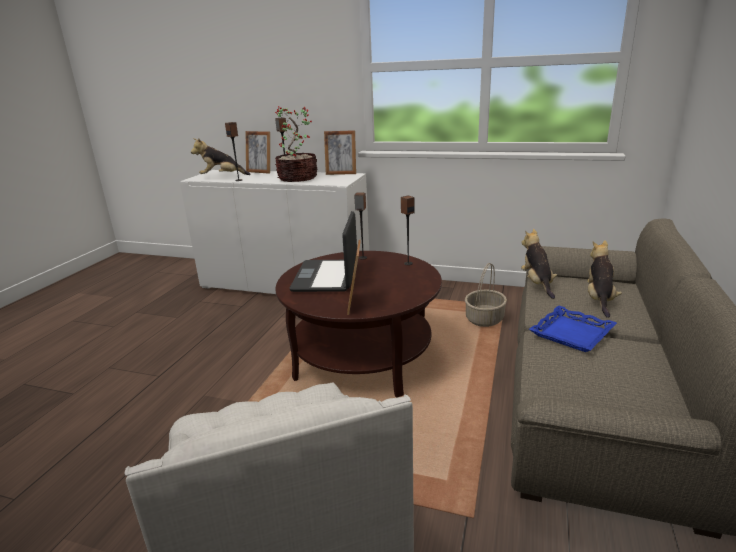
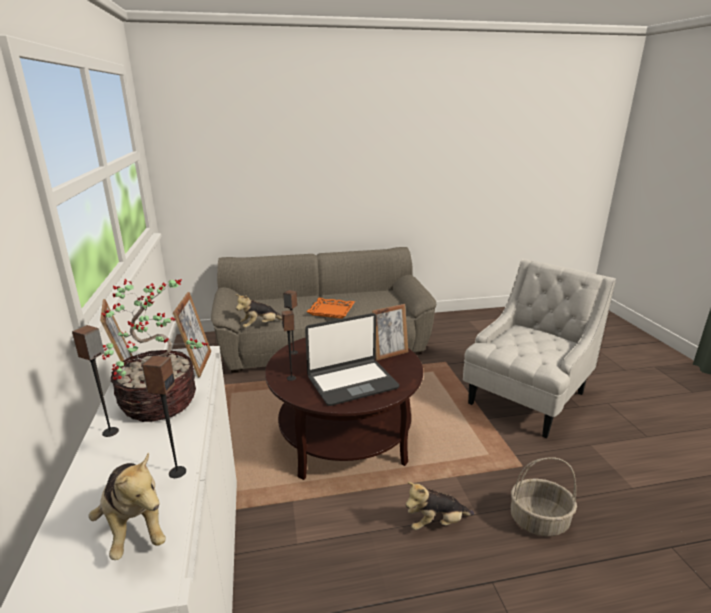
camera: 120 degrees left, 0 degrees up
(260, 172) = (78, 482): picture frame -> picture frame (198, 364)
(484, 319) = (240, 392): basket -> basket (538, 521)
(571, 333) = (331, 311): blue tray -> orange tray
(599, 300) = (277, 307): plush toy -> plush toy (436, 523)

